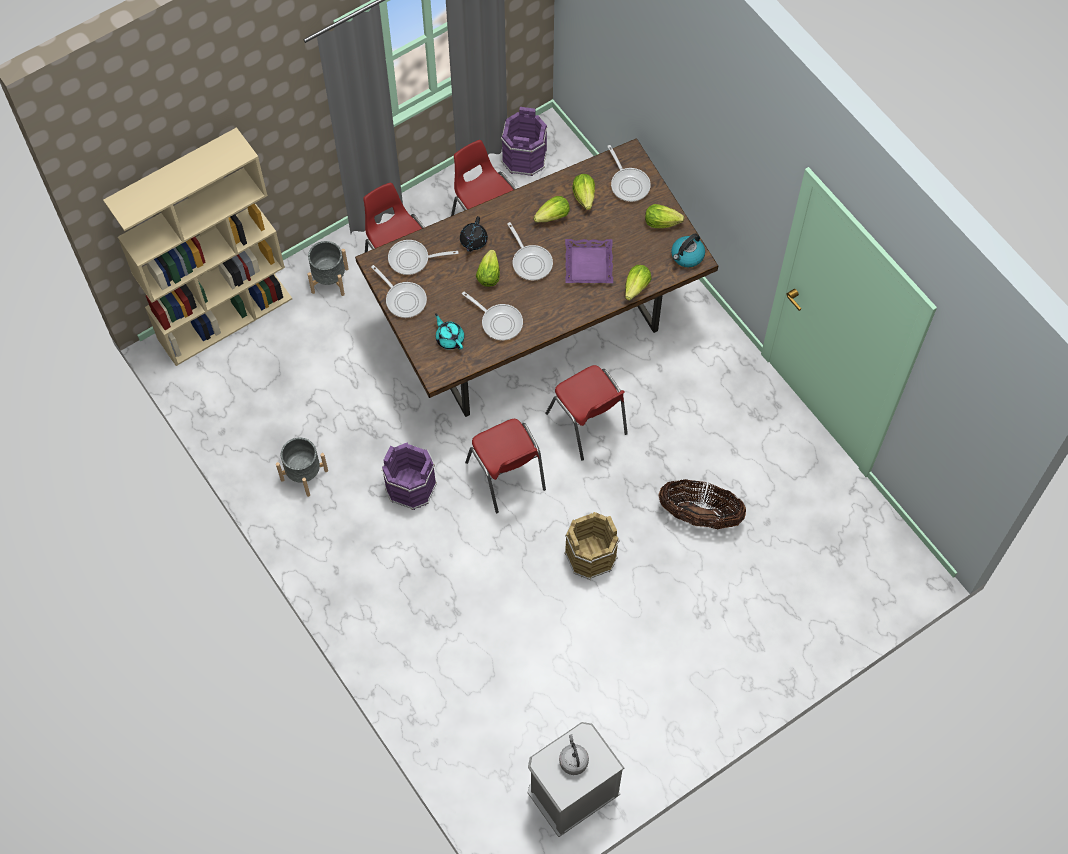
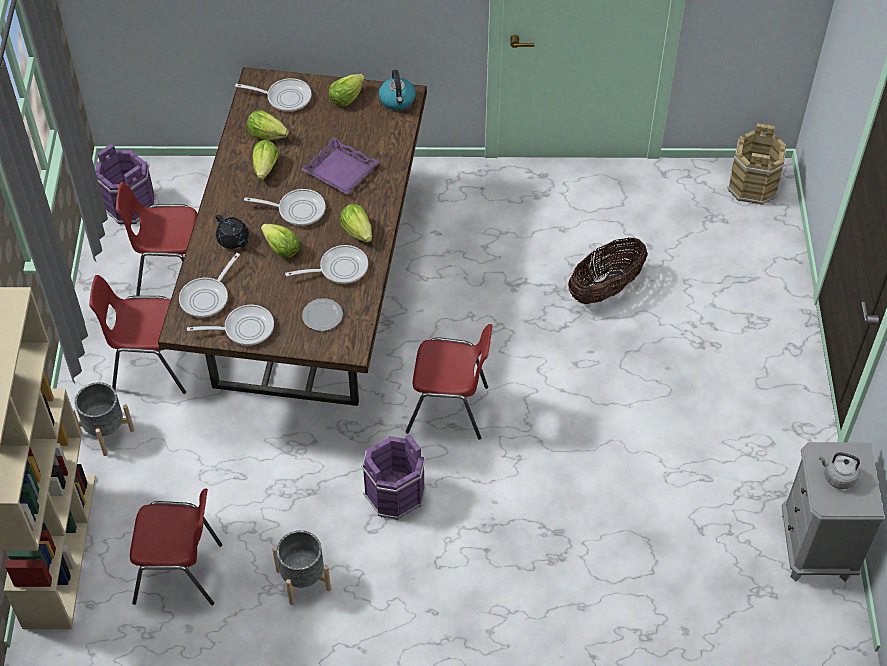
camera: 55 degrees left, 10 degrees down
(449, 338) = (322, 316): turquoise teapot -> plate
(588, 425) = (448, 317): red chair -> red chair (181, 573)
(591, 556) = (583, 391): brown bucket -> brown bucket (753, 186)
(636, 287) = (396, 151): lettuce -> lettuce (358, 231)

